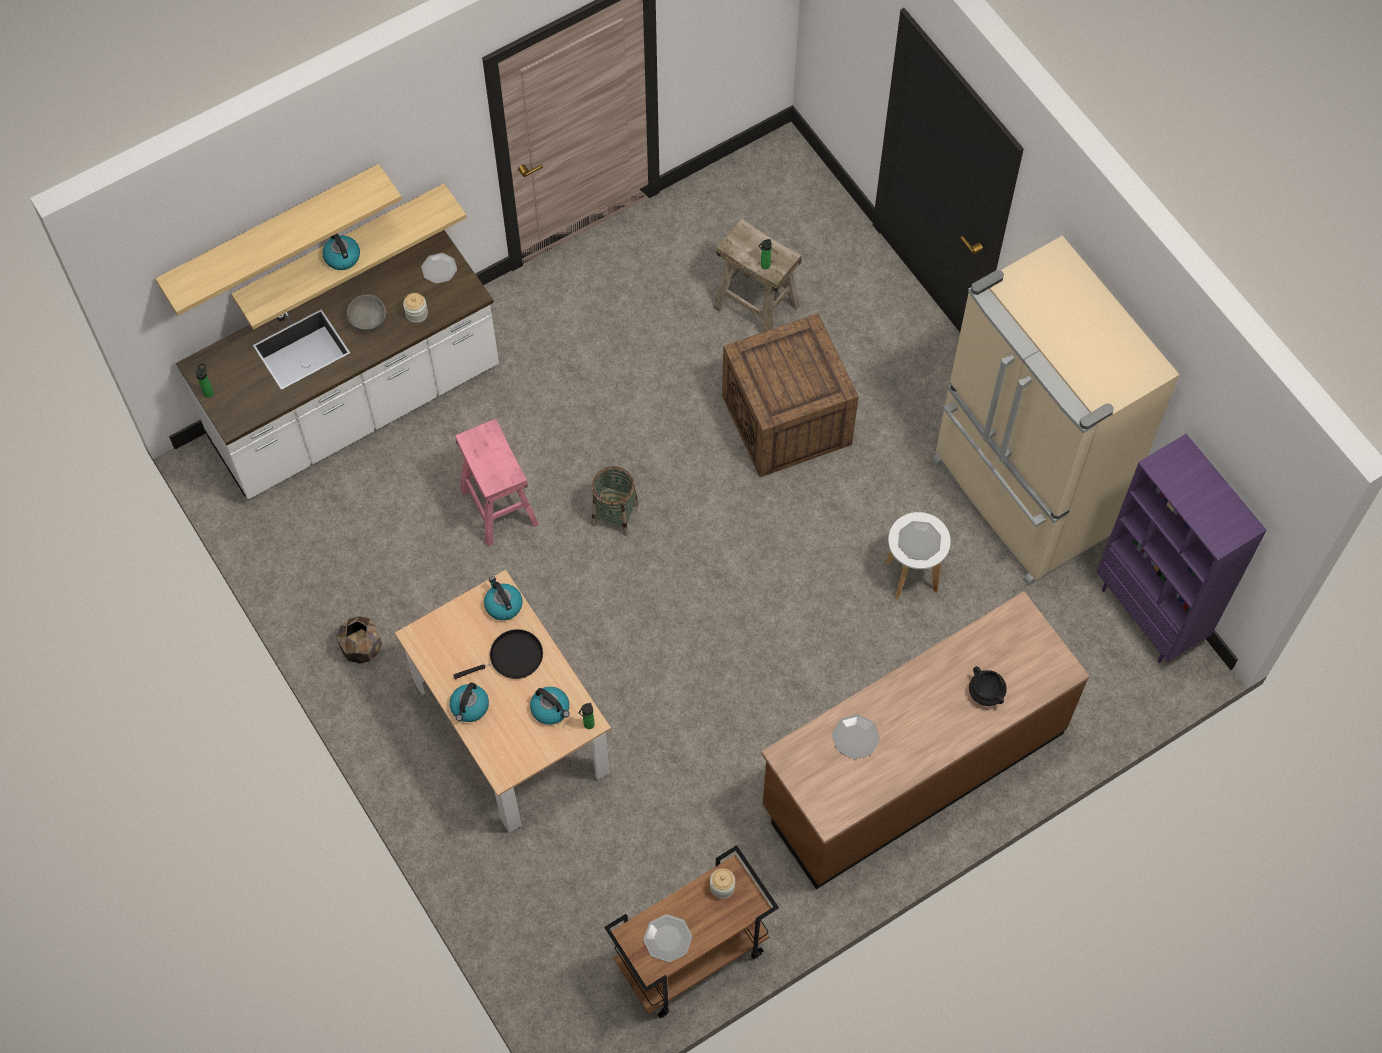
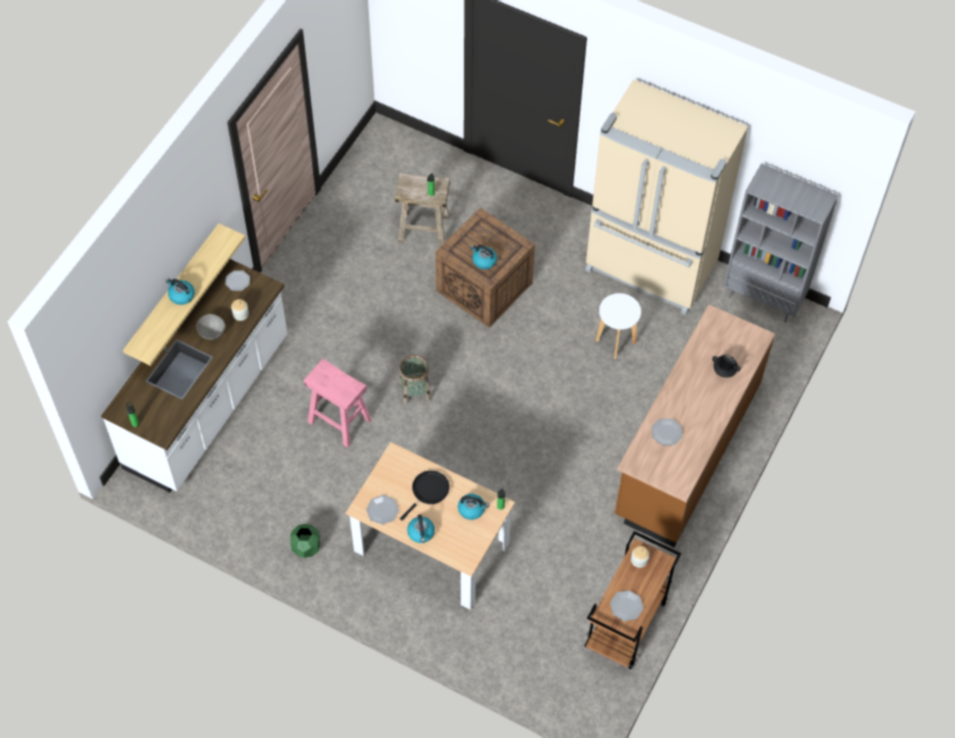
camera: 30 degrees left, 5 degrees down
(271, 232) = (139, 294): shelf -> none
(361, 647) = (306, 547): brown planter -> green planter
(503, 604) = (402, 463): kettle -> kettle (484, 261)
(919, 541) = (620, 311): plate -> plate (382, 510)
(1149, 615) = (763, 298): purple bookcase -> grey bookcase

